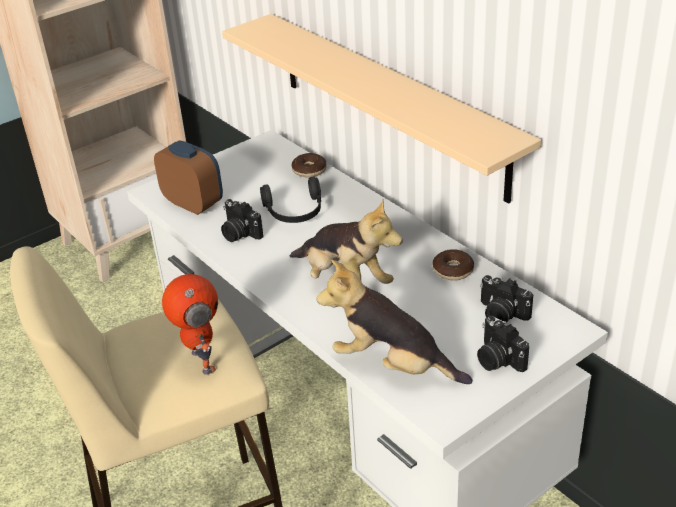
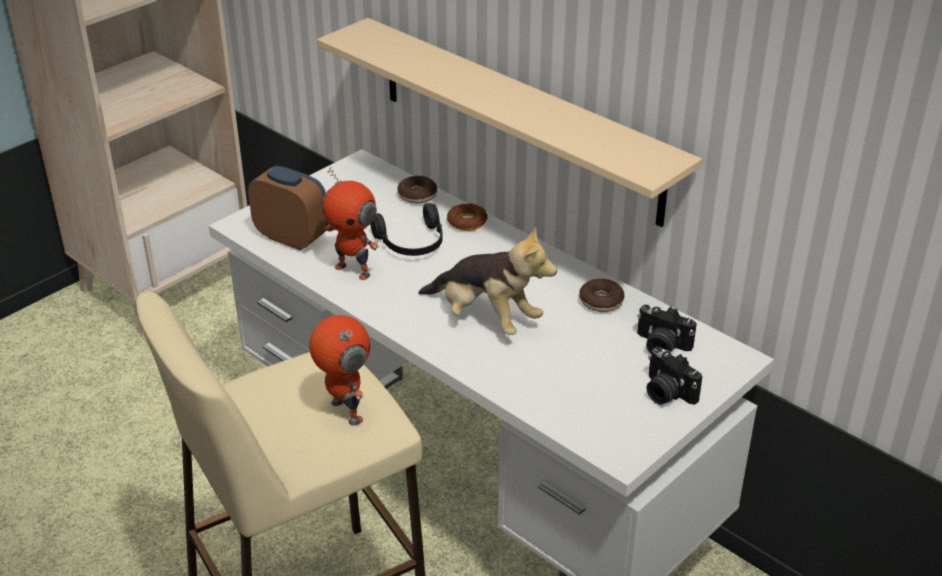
camera: 10 degrees left, 0 degrees up
(239, 233) = (354, 270): camera -> toy robot
(347, 194) = (467, 221): none -> donut
(392, 365) = (557, 404): plush toy -> none

